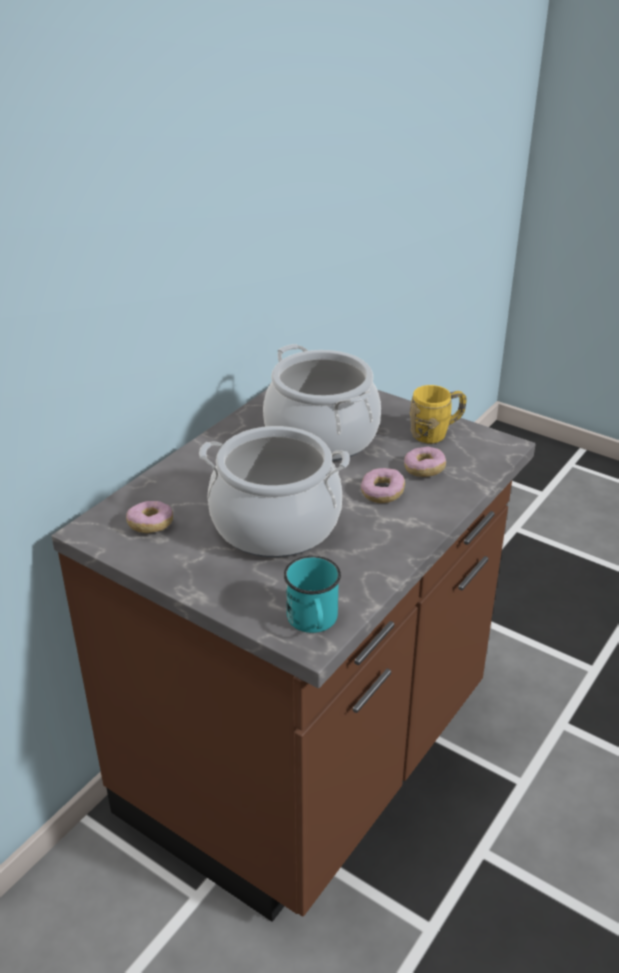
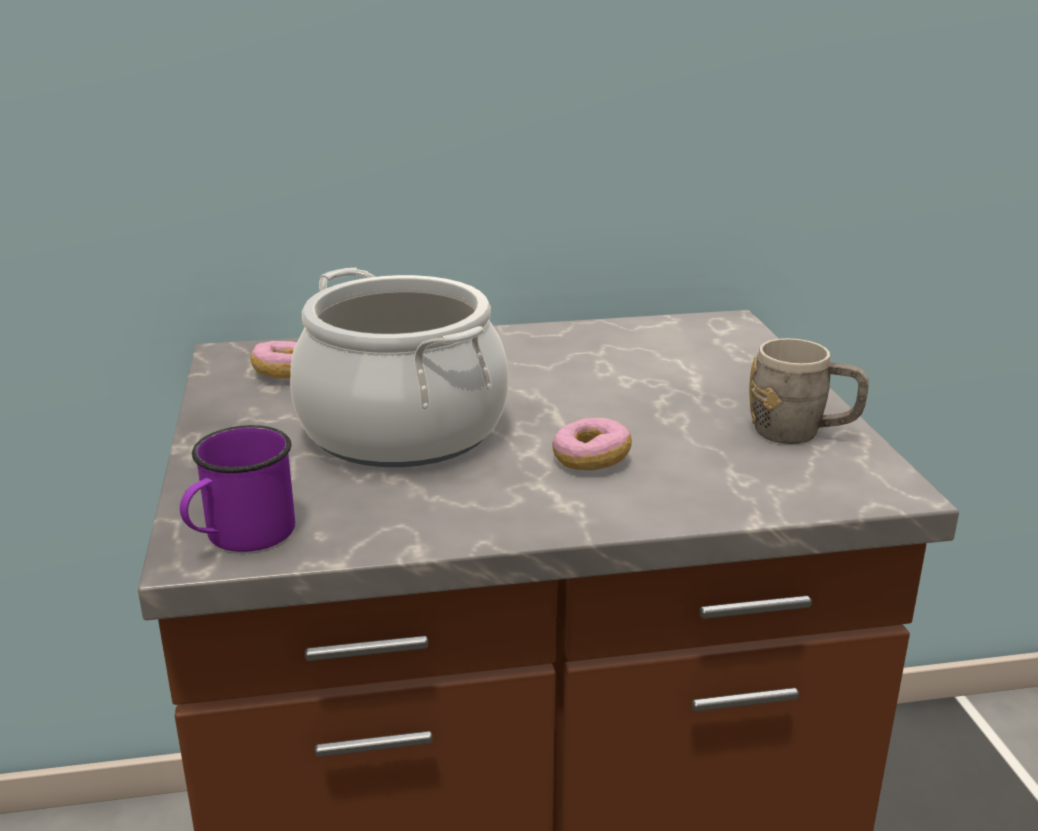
camera: 45 degrees right, 10 degrees down
(313, 622) = (240, 536): turquoise mug -> purple mug
(322, 436) = (630, 377): cooking pot -> none
(424, 470) = (702, 462): donut -> none
(436, 433) = (801, 433): yellow mug -> grey mug

